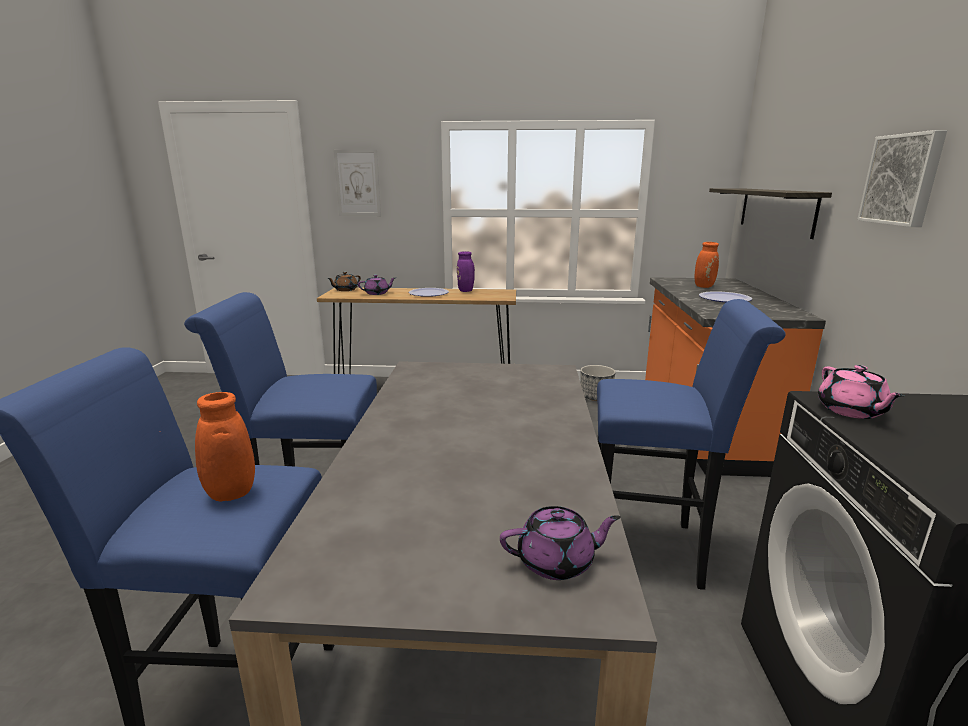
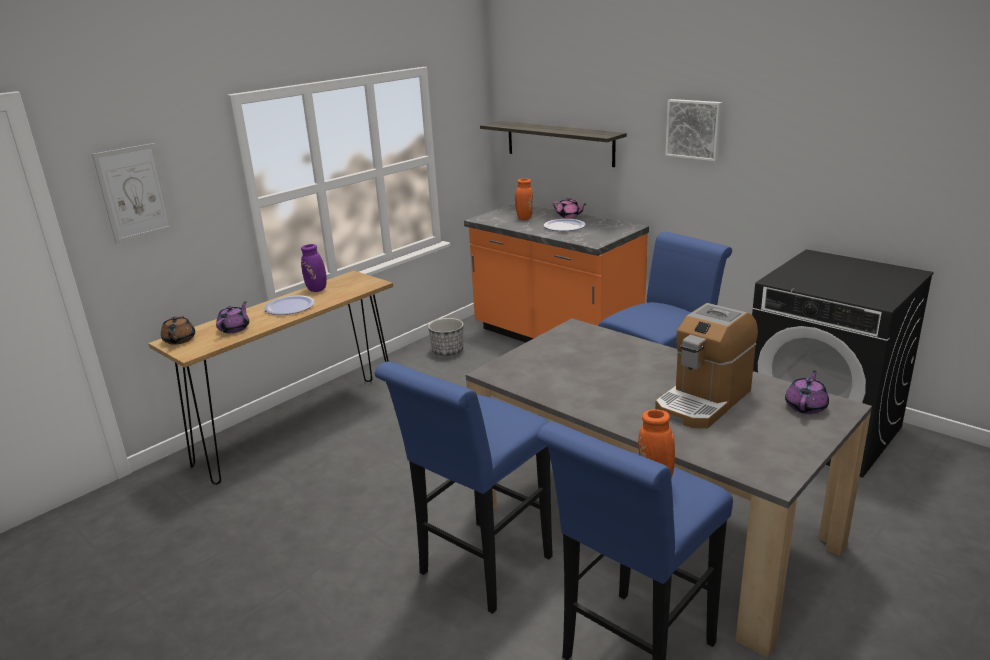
camera: 50 degrees left, 5 degrees up
(476, 475) = (703, 400): none -> coffee machine
(851, 411) = (792, 282): pink teapot -> pink teapot (569, 216)

